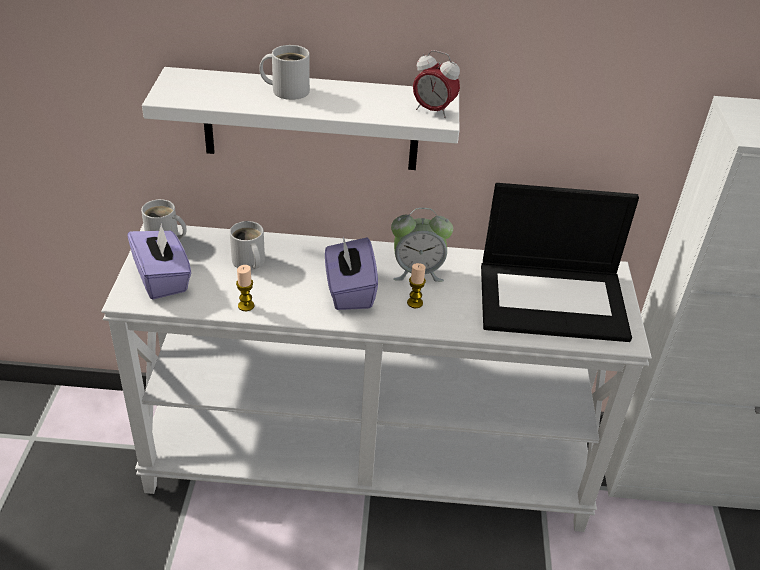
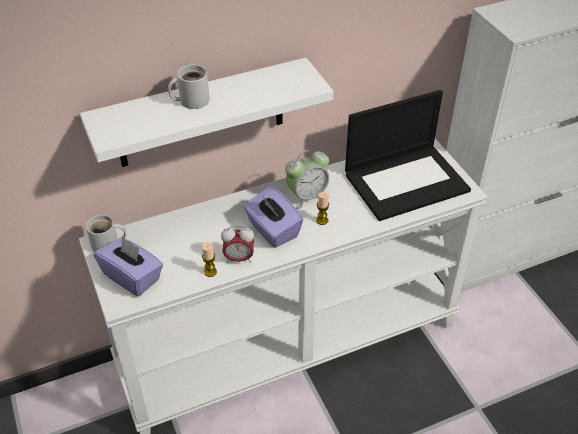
camera: 25 degrees left, 5 degrees up
(248, 262) = (185, 238): white mug -> none
(433, 111) = (305, 81): alarm clock -> alarm clock (239, 258)

